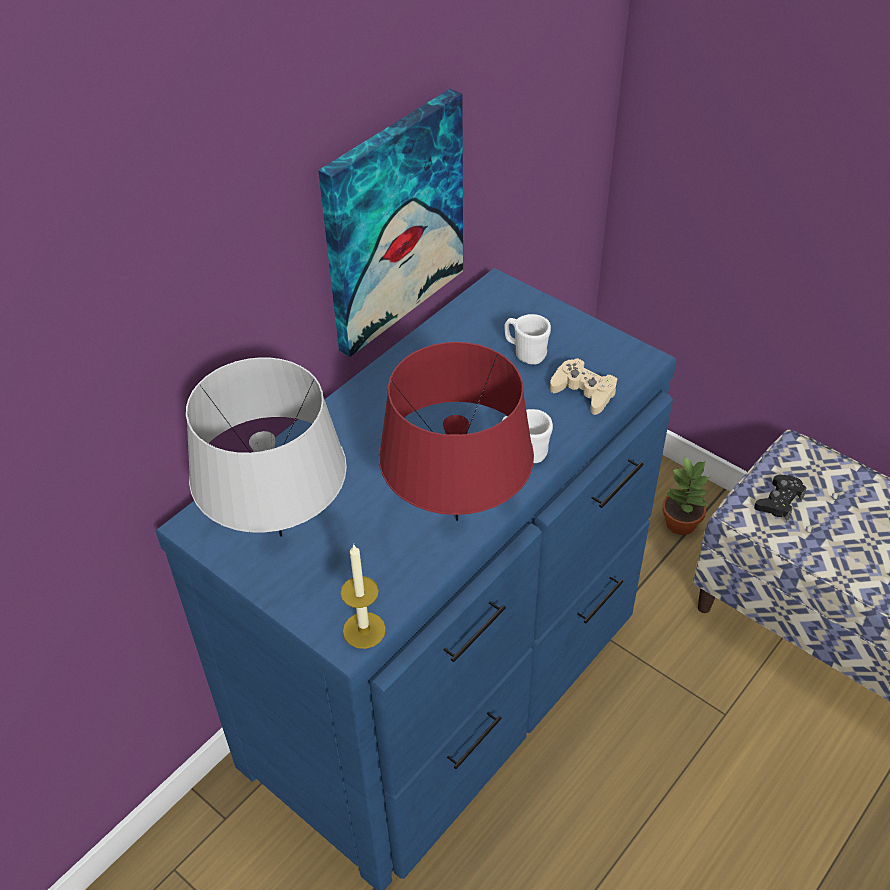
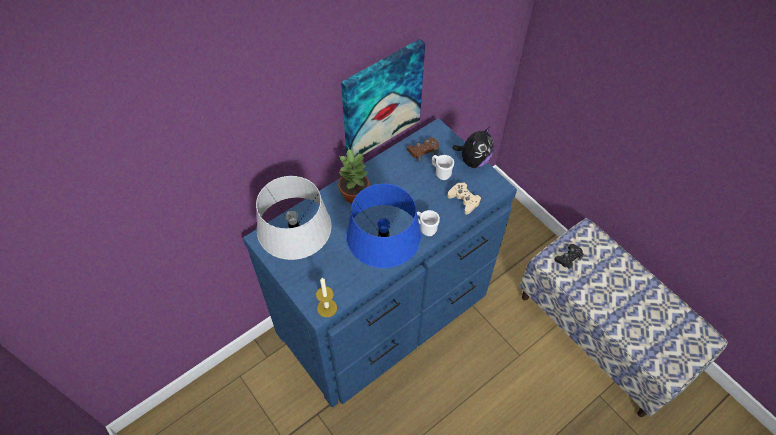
camera: 10 degrees right, 10 degrees up
(457, 519) = (383, 259): red table lamp -> blue table lamp
(481, 324) = (423, 151): none -> brown game controller
(580, 325) = (473, 160): none -> plush toy
(681, 522) = (526, 249): potted plant -> potted plant (354, 194)

